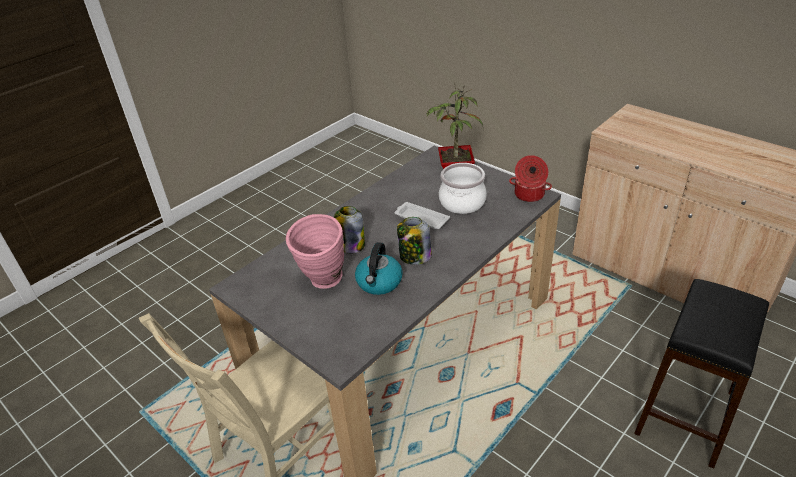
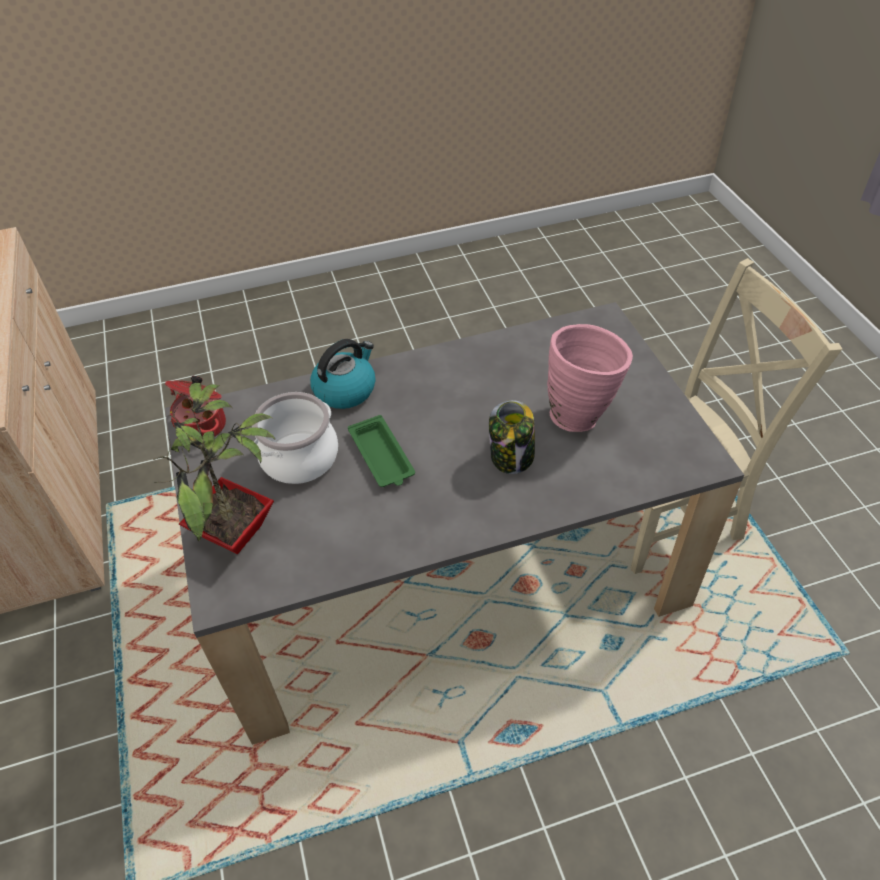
camera: 150 degrees left, 10 degrees up
(379, 283) = (511, 384): kettle -> kettle (345, 389)
(414, 256) = (442, 400): jar -> none
(421, 218) = (382, 456): white tray -> green tray
(686, 412) = (250, 371): black stool -> none

